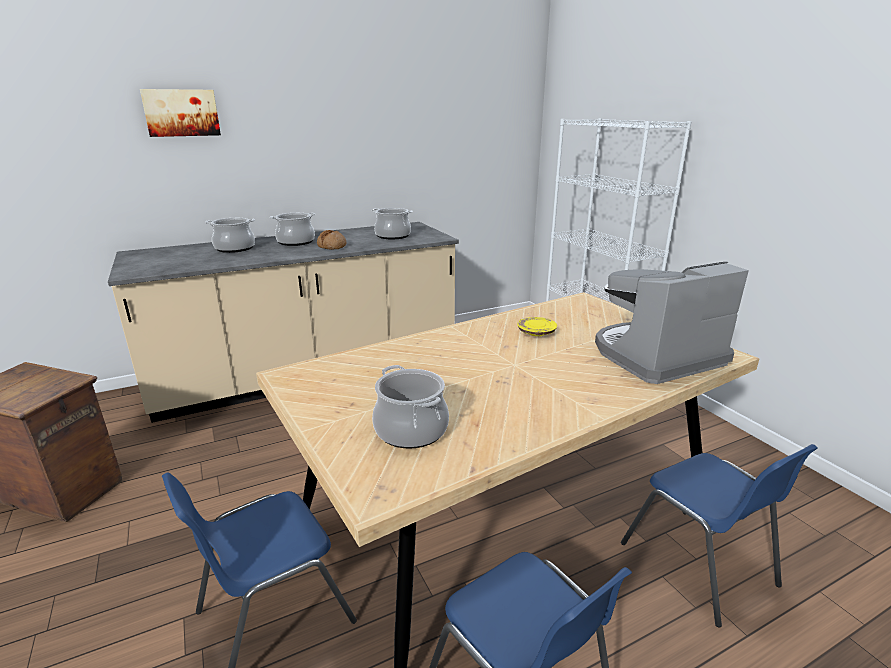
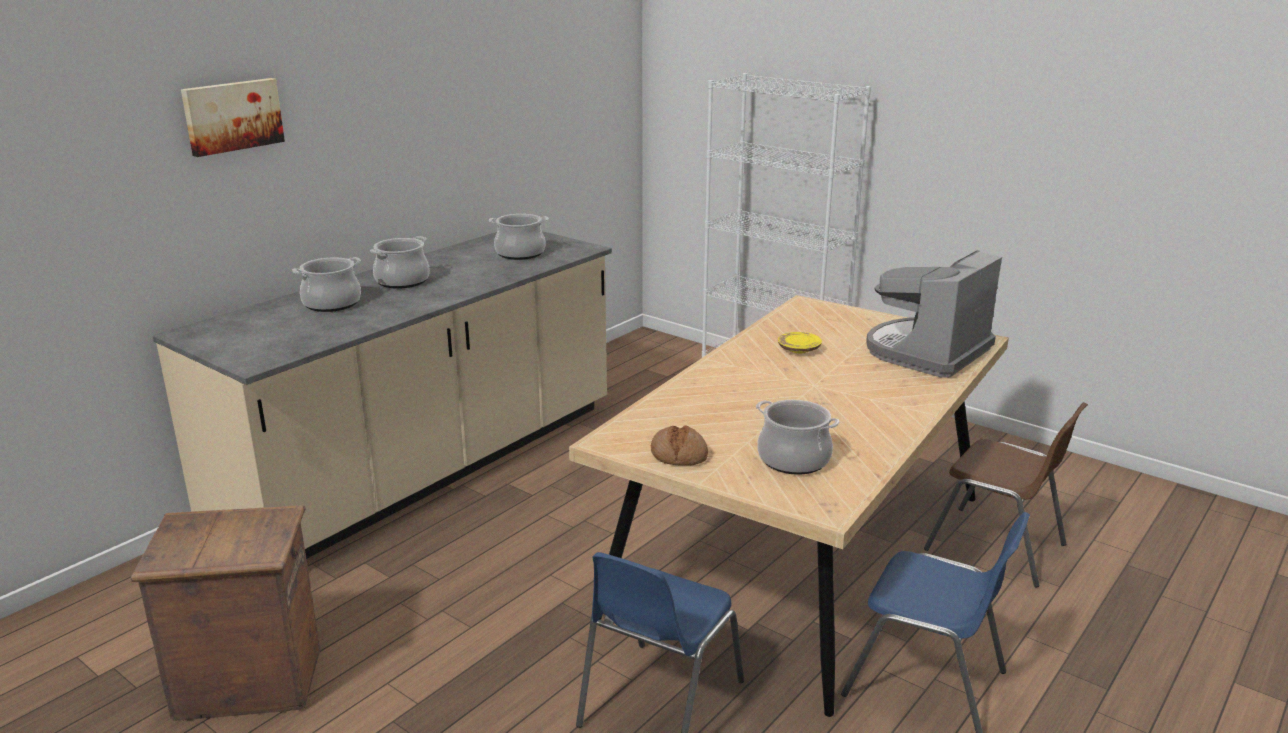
camera: 25 degrees left, 0 degrees up
(332, 246) = (465, 280): bread -> bread (679, 455)
(699, 565) = (997, 548): blue chair -> brown chair

